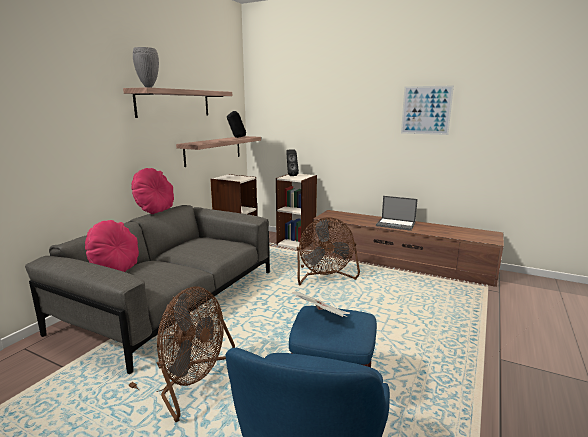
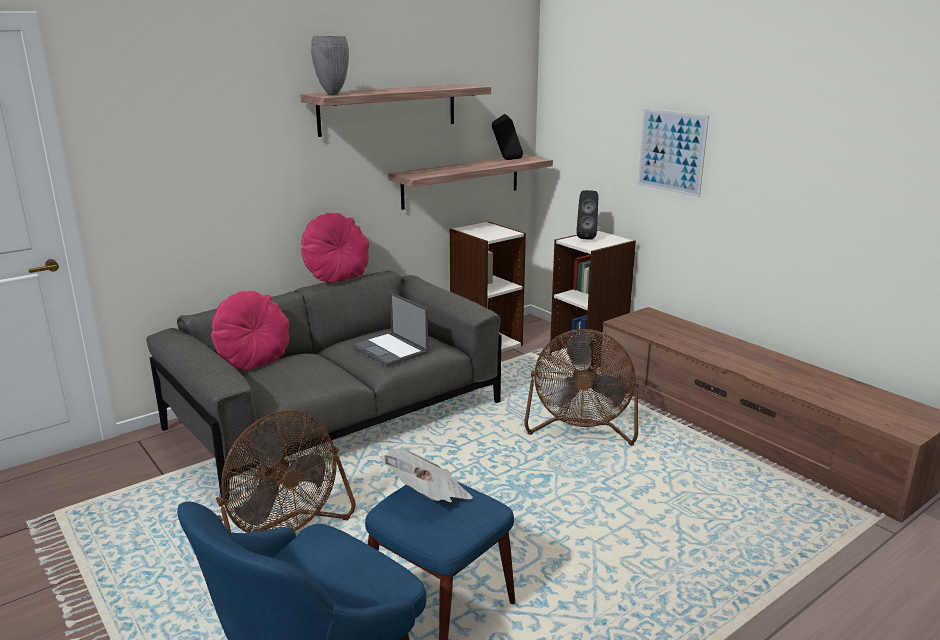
camera: 25 degrees right, 5 degrees up
(396, 224) = (745, 359): laptop -> laptop (390, 350)
(426, 110) = (834, 144): picture -> picture (671, 151)

